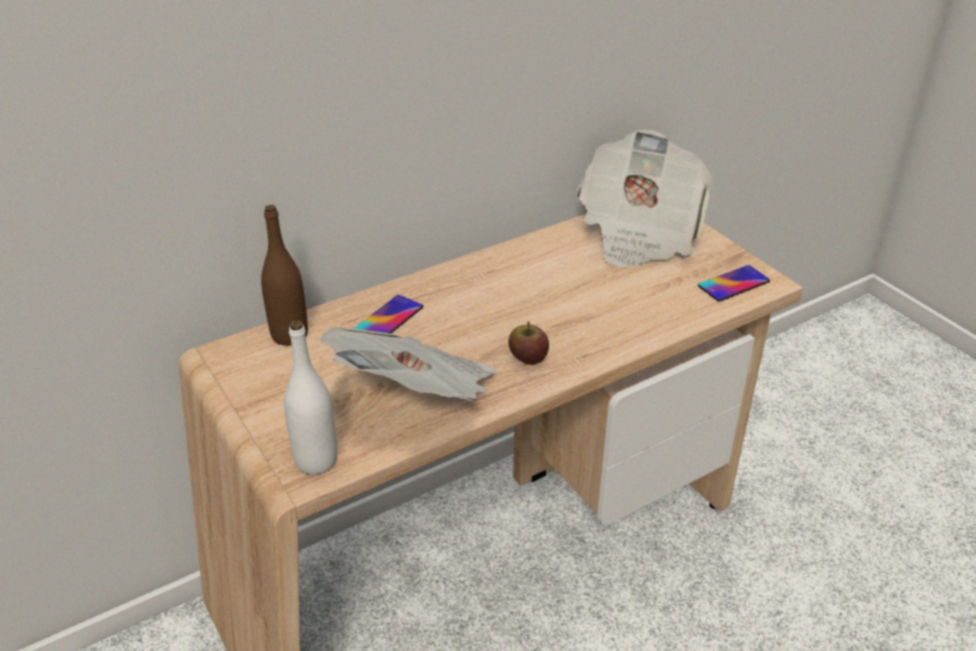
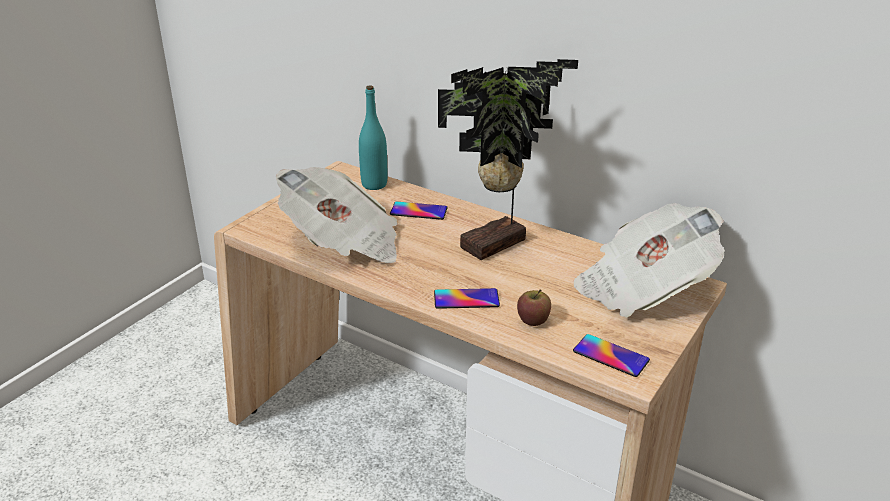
camera: 65 degrees right, 5 degrees down
(289, 335) = (374, 184): brown bottle -> turquoise bottle
(316, 461) = (263, 227): white bottle -> none
(506, 287) = (497, 245): none -> potted plant
(528, 358) = (417, 275): apple -> apple (533, 320)
(596, 337) = (466, 299): none -> phone

